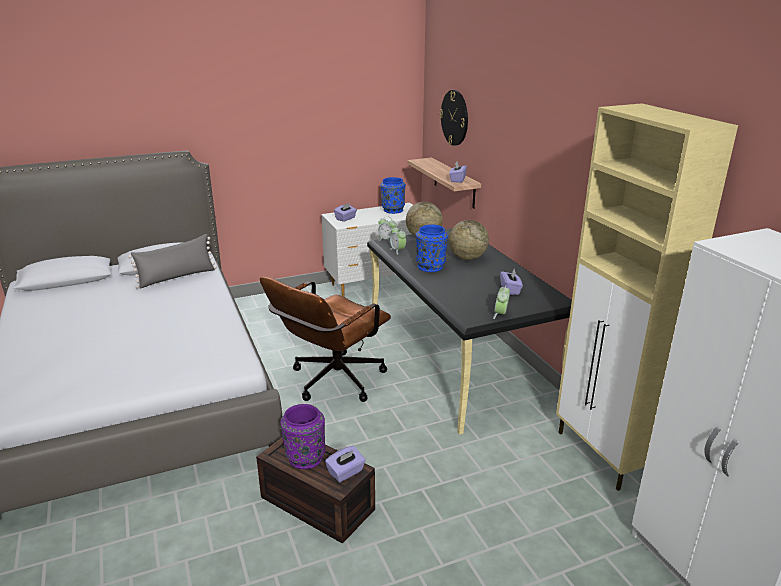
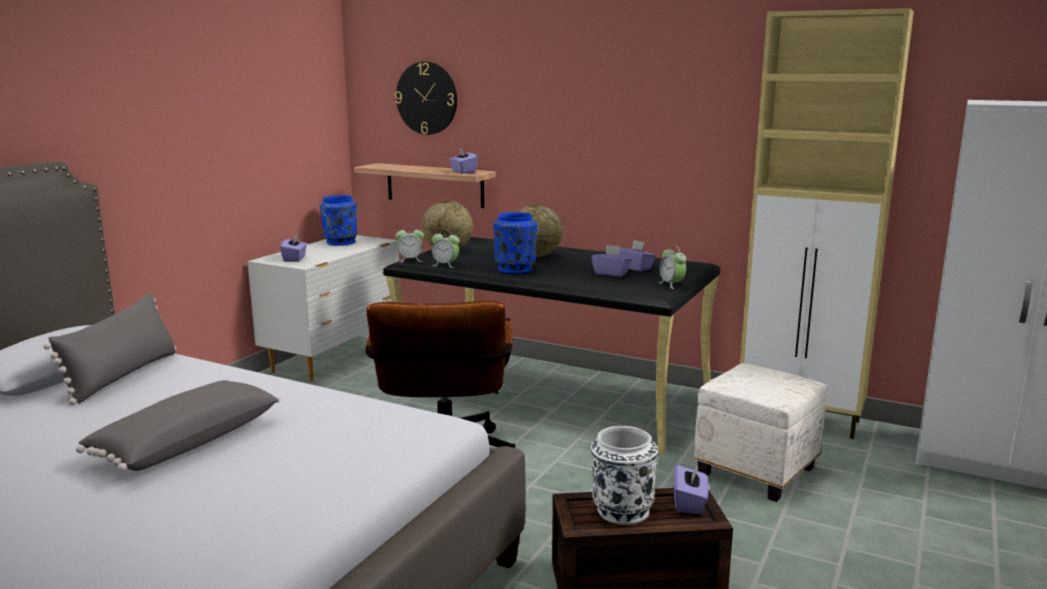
camera: 40 degrees left, 10 degrees down
(138, 328) = (185, 442): none -> grey pillow
(305, 457) = (621, 511): purple vase -> white vase
(482, 290) = (611, 273): none -> purple tissue box
(500, 475) = (755, 470): none -> white ottoman

